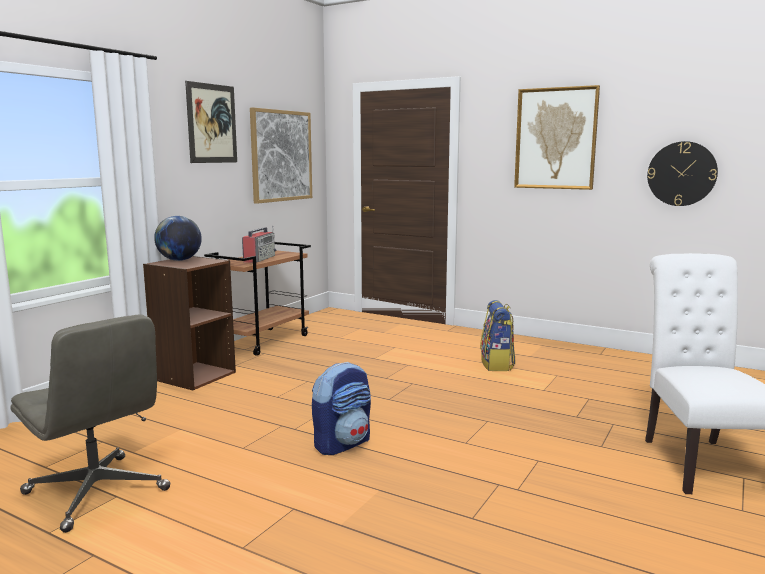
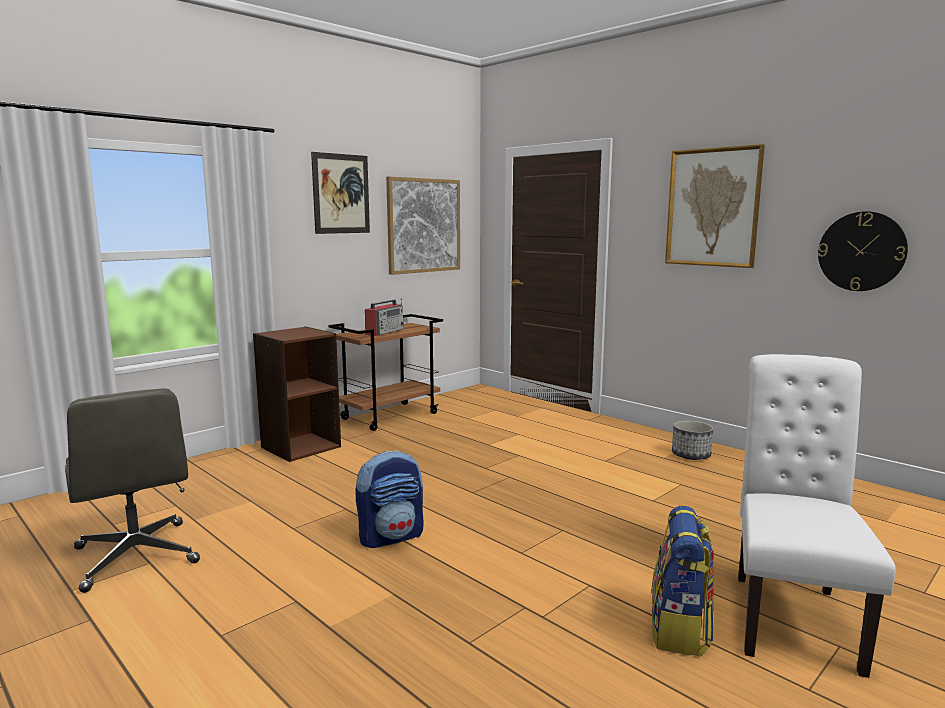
camera: 15 degrees right, 0 degrees up
(179, 260) = (289, 331): globe -> none
(497, 364) = (618, 464): backpack -> backpack (680, 630)
(550, 352) = (691, 455): none -> planter

